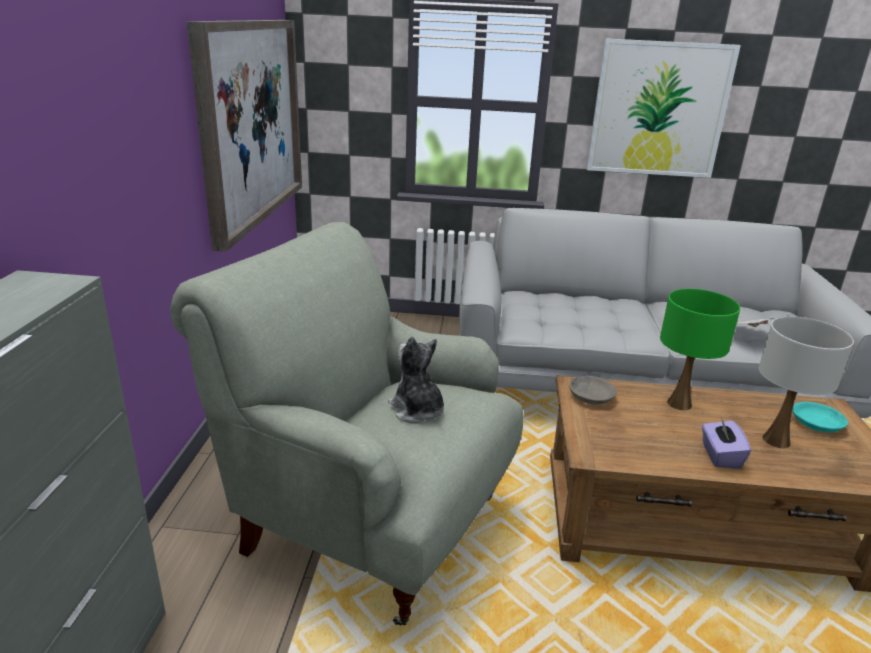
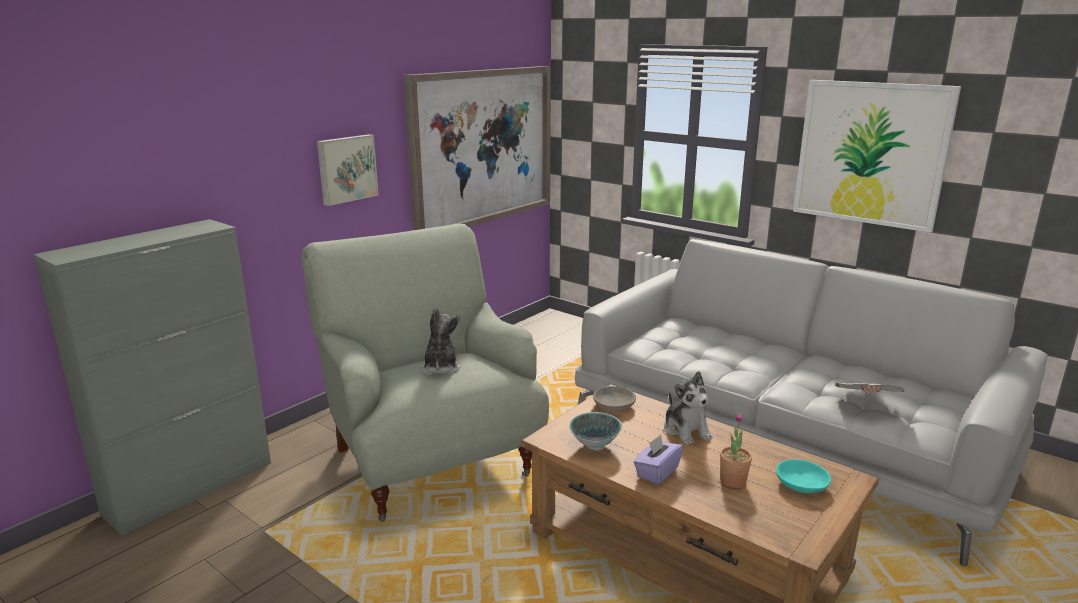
camera: 35 degrees right, 5 degrees down
(149, 163) = (346, 169): none -> picture
(637, 447) = (595, 445): none -> bowl
(679, 403) = (686, 430): green table lamp -> plush toy
(776, 440) = (733, 481): white table lamp -> potted plant

